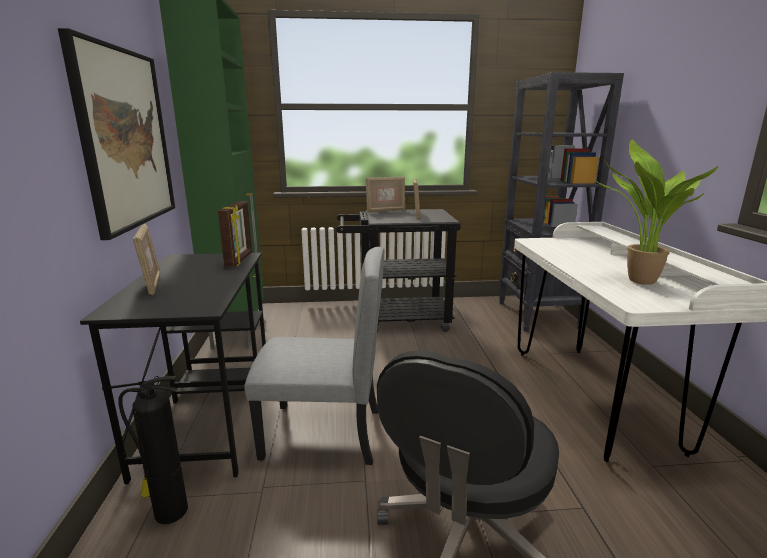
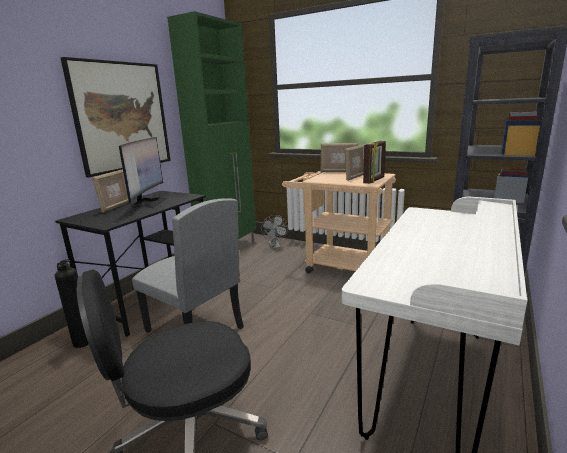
camera: 35 degrees right, 0 degrees up
(196, 272) = (148, 203): none -> monitor
(240, 260) = (183, 198): picture frame -> picture frame (374, 180)
(297, 314) = (275, 246): none -> grey fan
(397, 320) = (339, 266): black cart -> beige cart
(636, 281) = (427, 265): potted plant -> none

